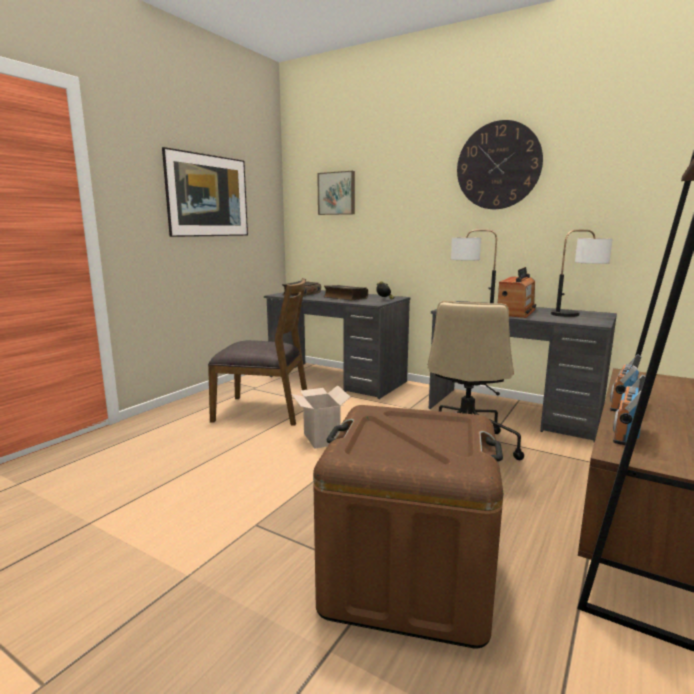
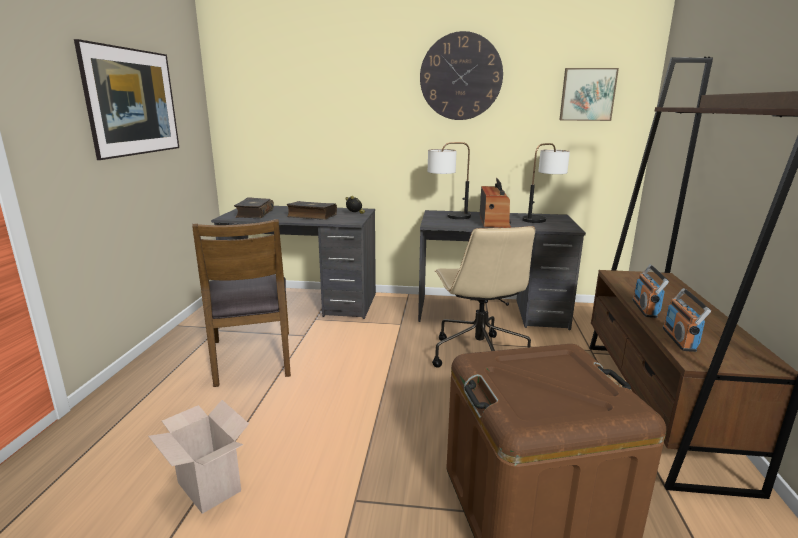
camera: 25 degrees left, 5 degrees up
(263, 411) = (252, 357): brown chair -> brown chair turned 90 degrees clockwise
(320, 438) = (341, 378): cardboard box -> cardboard box (206, 486)
(337, 193) = (280, 96): picture -> picture (587, 94)

